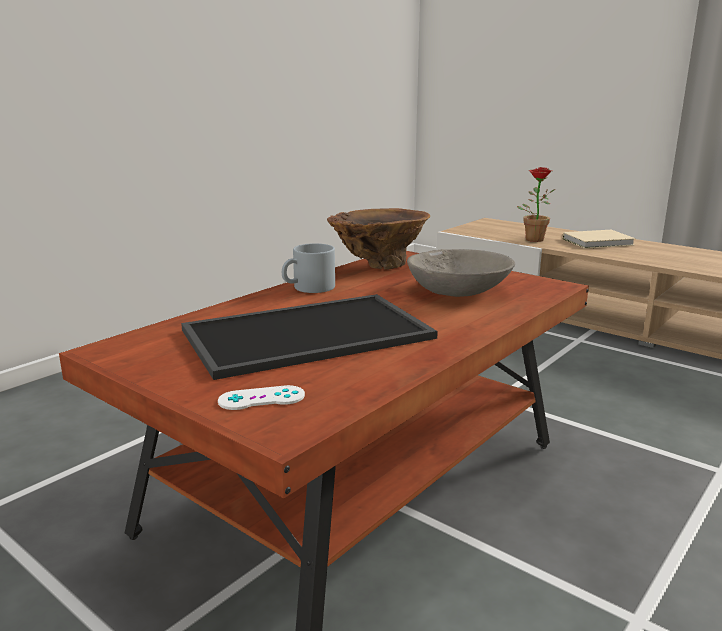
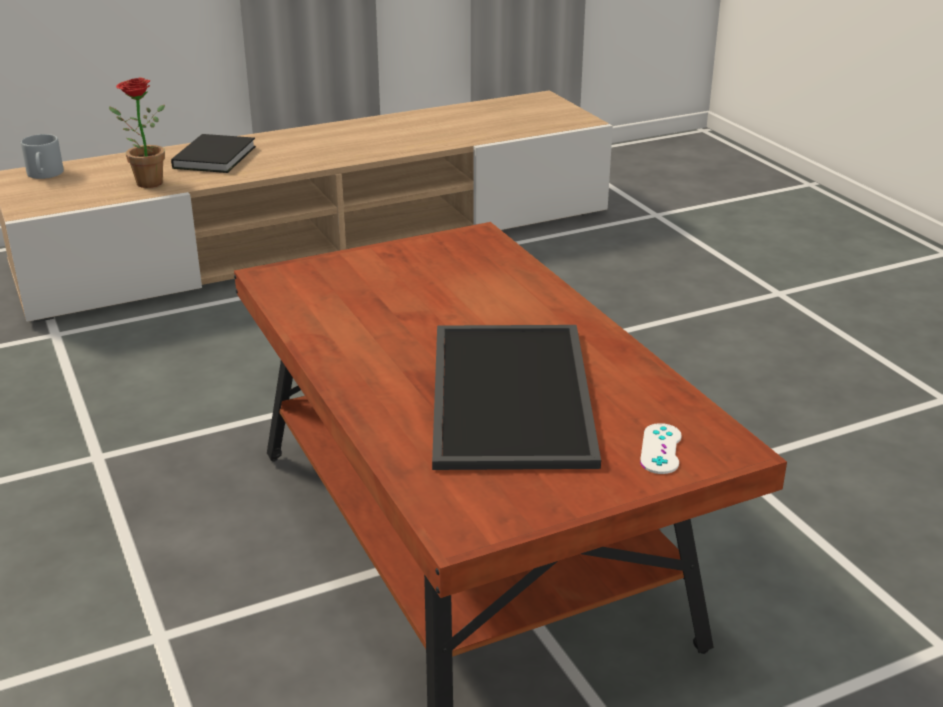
camera: 65 degrees left, 10 degrees up
(308, 288) = (349, 361): grey mug -> grey mug (45, 175)
(377, 266) = (303, 300): brown vase -> none
(459, 290) = (446, 282): grey bowl -> none
(599, 242) = (217, 156): beige book -> black book

